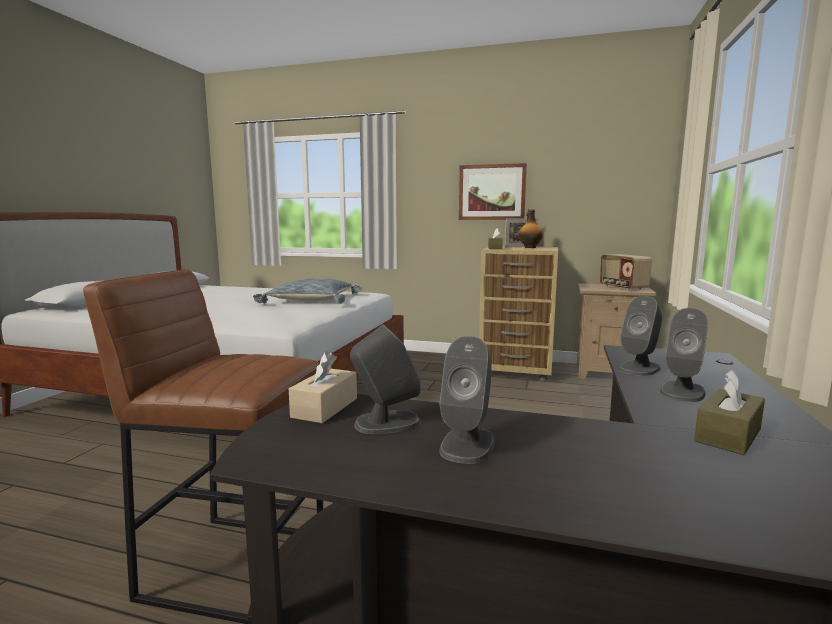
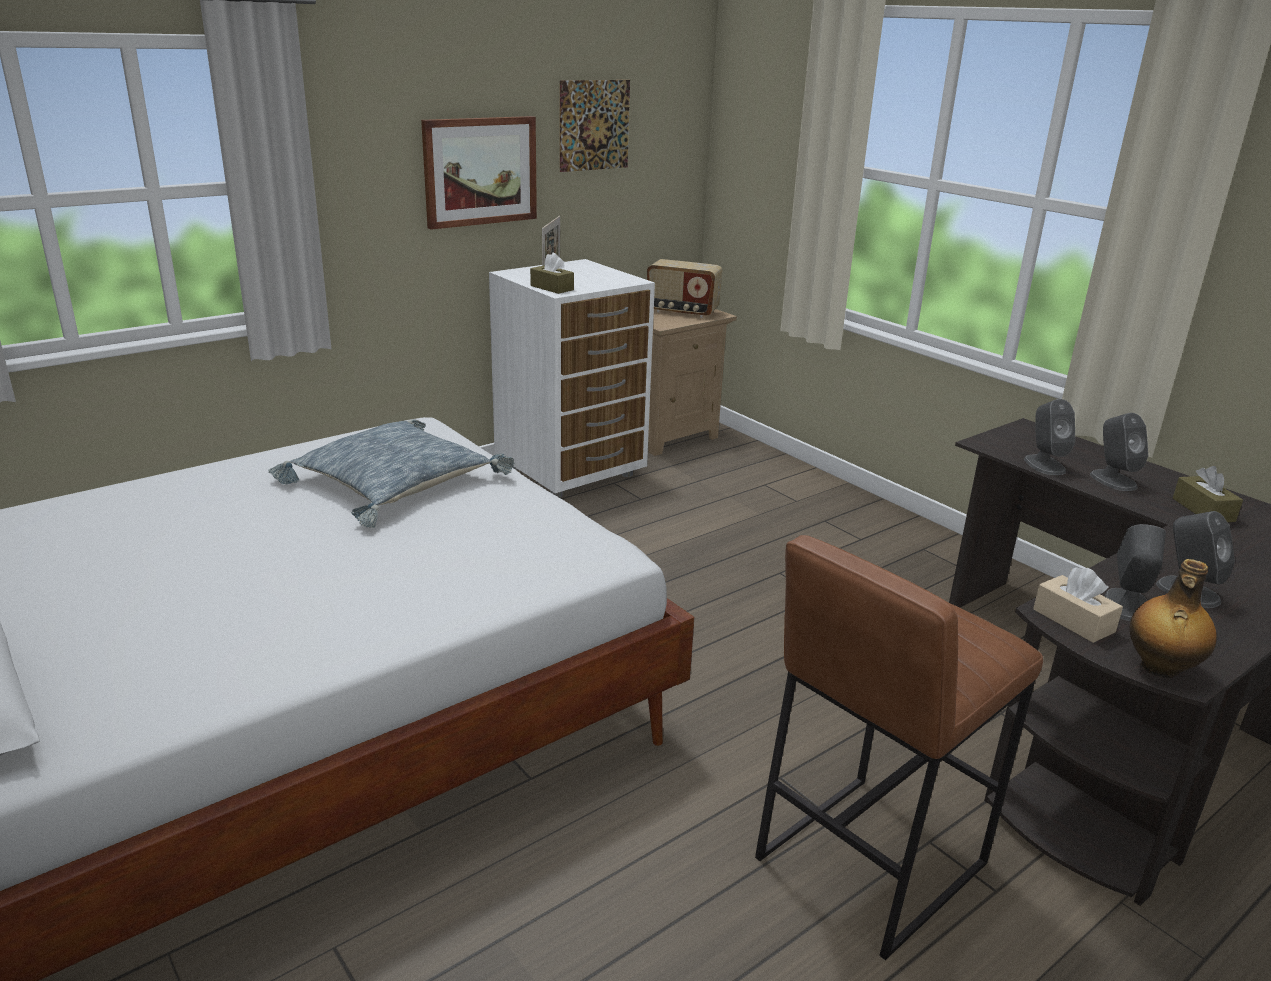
camera: 55 degrees left, 15 degrees up
(516, 369) = (571, 471): brown dresser -> white dresser
(529, 247) = (576, 273): bottle -> bottle (1159, 668)
(571, 168) = (594, 125): none -> picture

